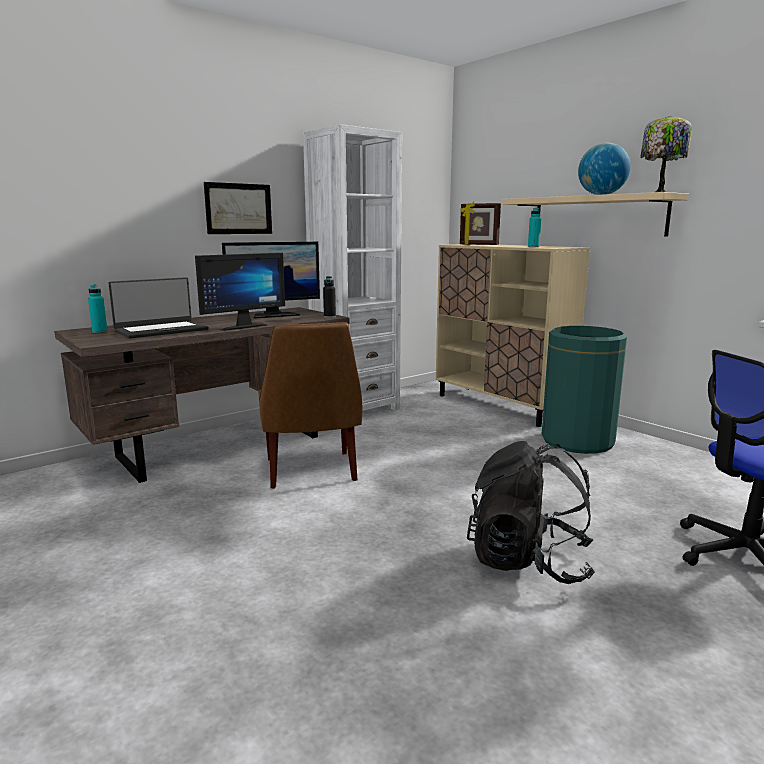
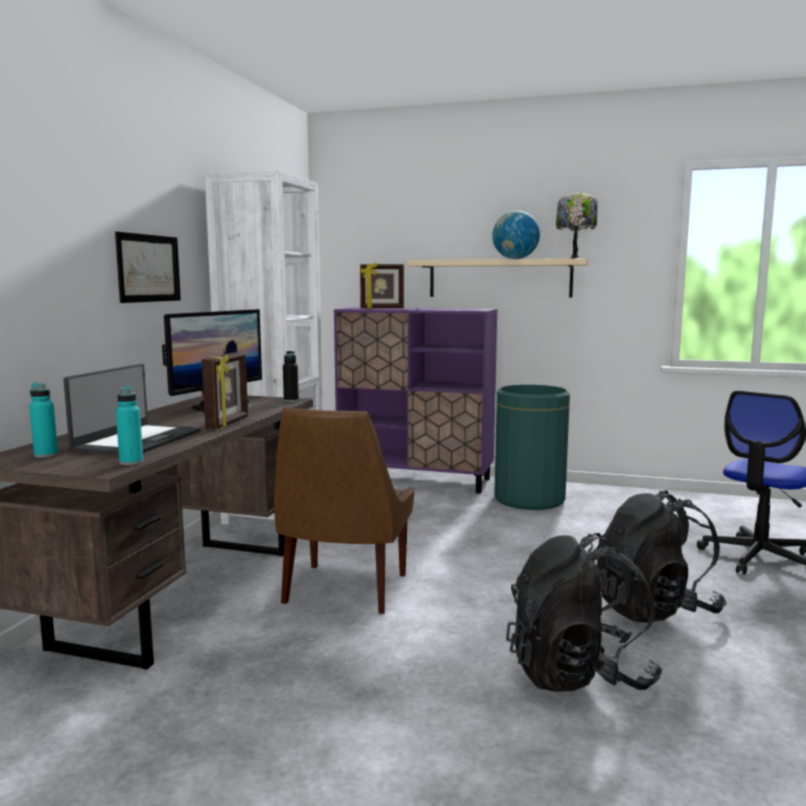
camera: 35 degrees left, 5 degrees down
(241, 326) = (228, 423): monitor -> picture frame
(311, 471) = (344, 591): brown chair -> brown chair turned 60 degrees clockwise
(368, 583) = (578, 674): none -> black backpack
(501, 405) = (416, 480): beige cabinet -> purple cabinet
(533, 247) = (453, 309): turquoise bottle -> turquoise bottle (131, 462)

